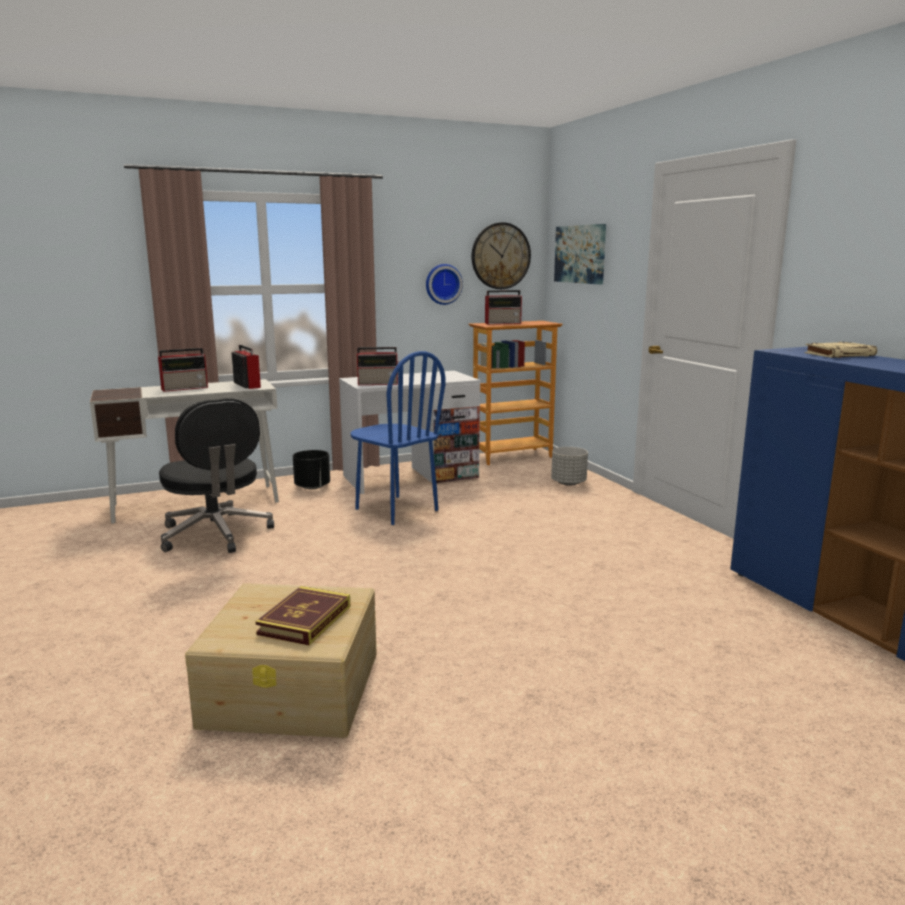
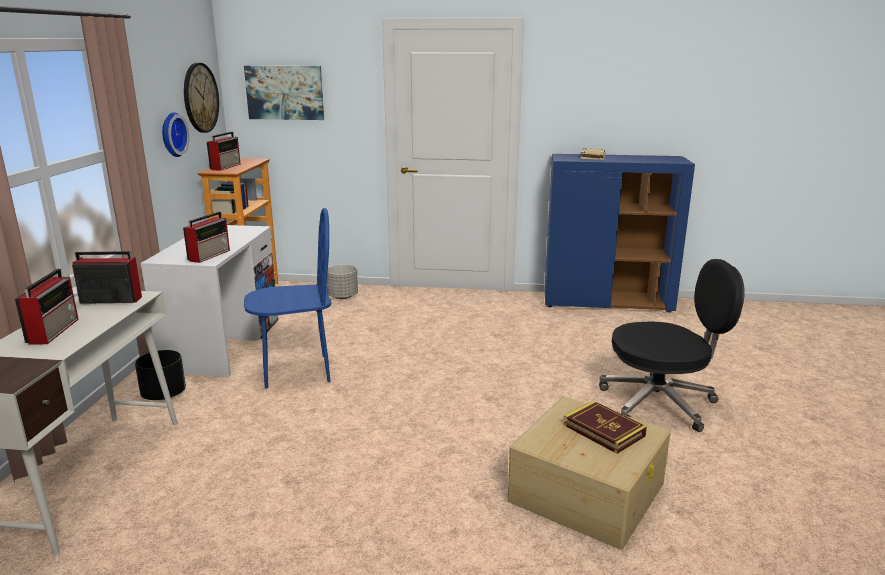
camera: 60 degrees left, 5 degrees up
(216, 534) = (220, 478): black office chair -> black office chair (660, 403)

